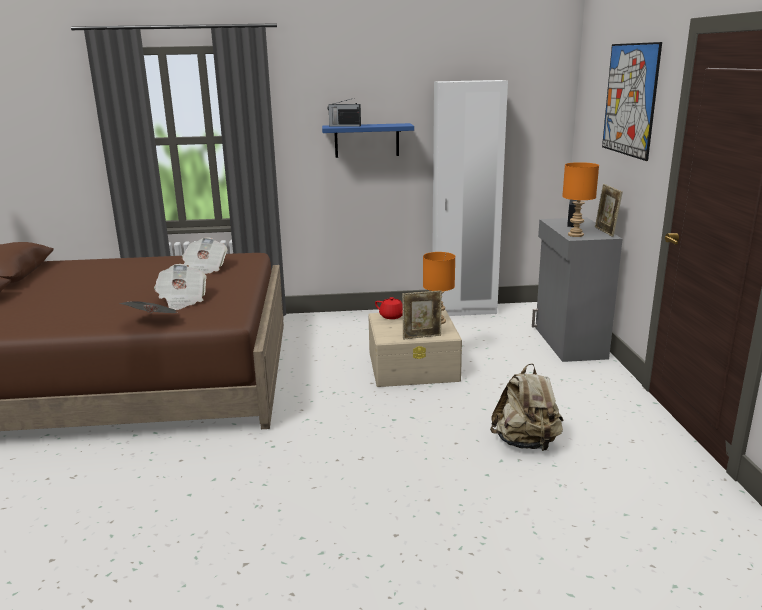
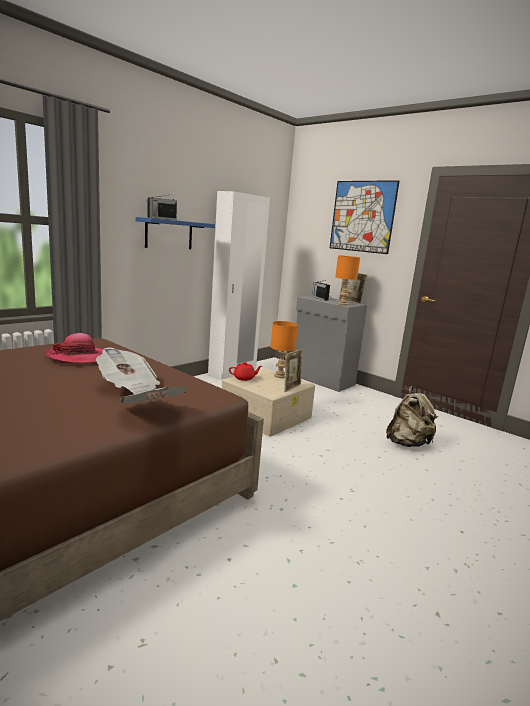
camera: 45 degrees left, 5 degrees down
(205, 269) = (78, 357): newspaper -> hat

